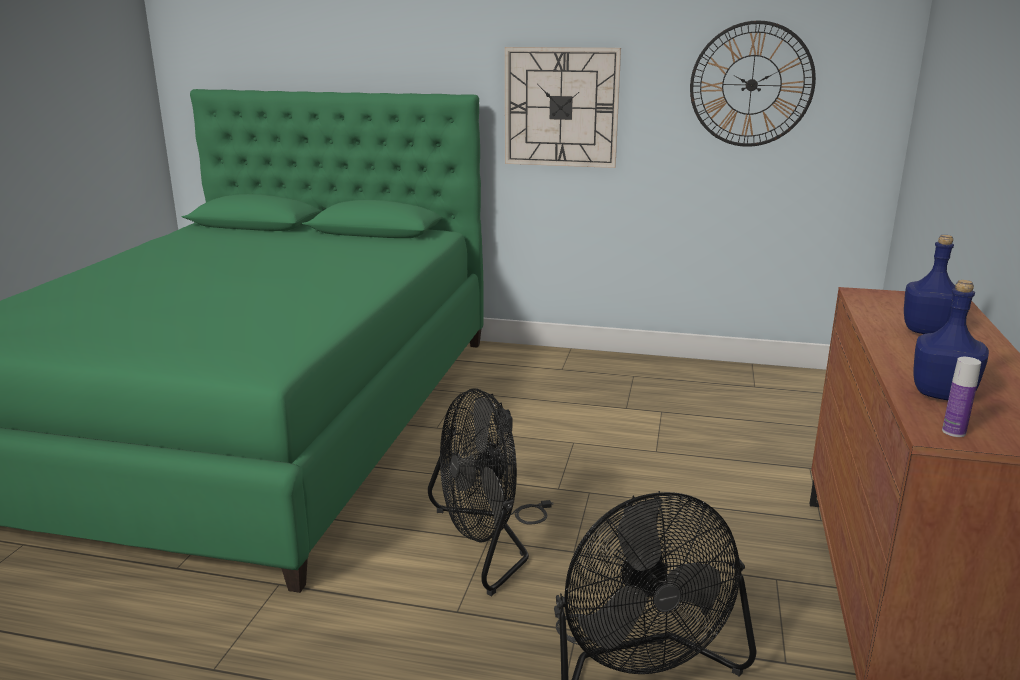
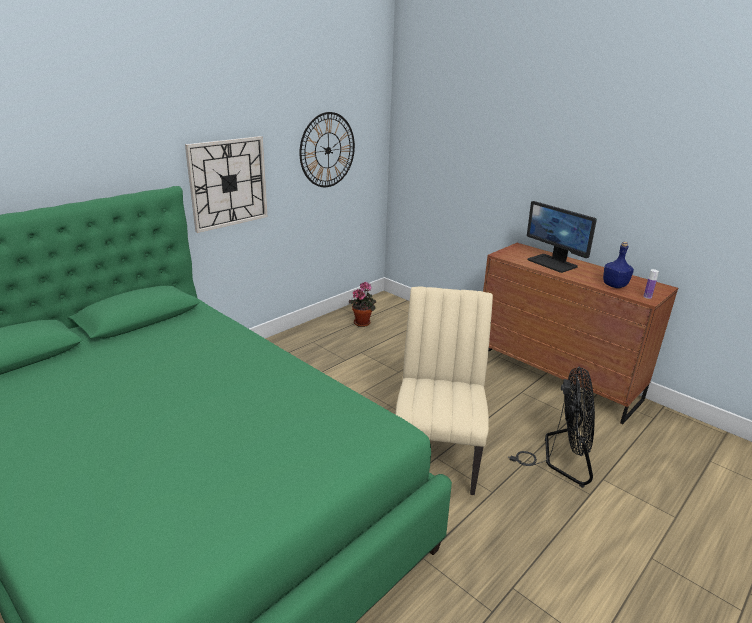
camera: 60 degrees left, 5 degrees up
(489, 539) = (436, 457): black fan -> beige chair
(741, 388) = (363, 322): none -> potted plant
(927, 331) = (553, 263): blue bottle -> monitor

